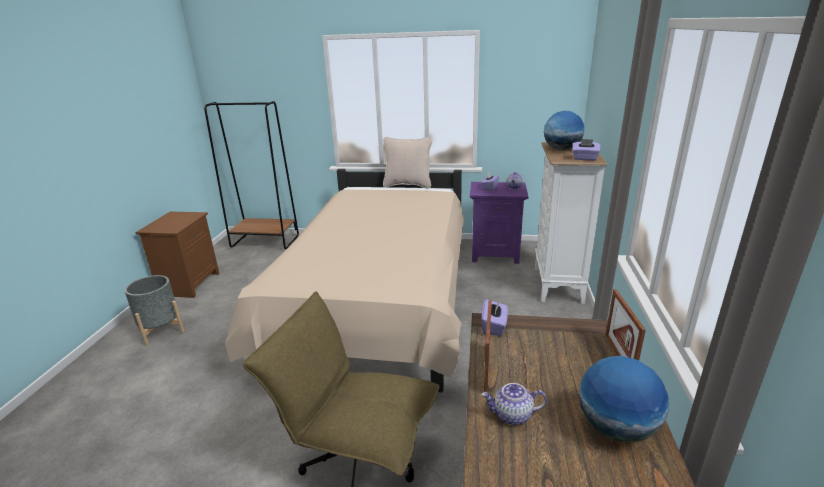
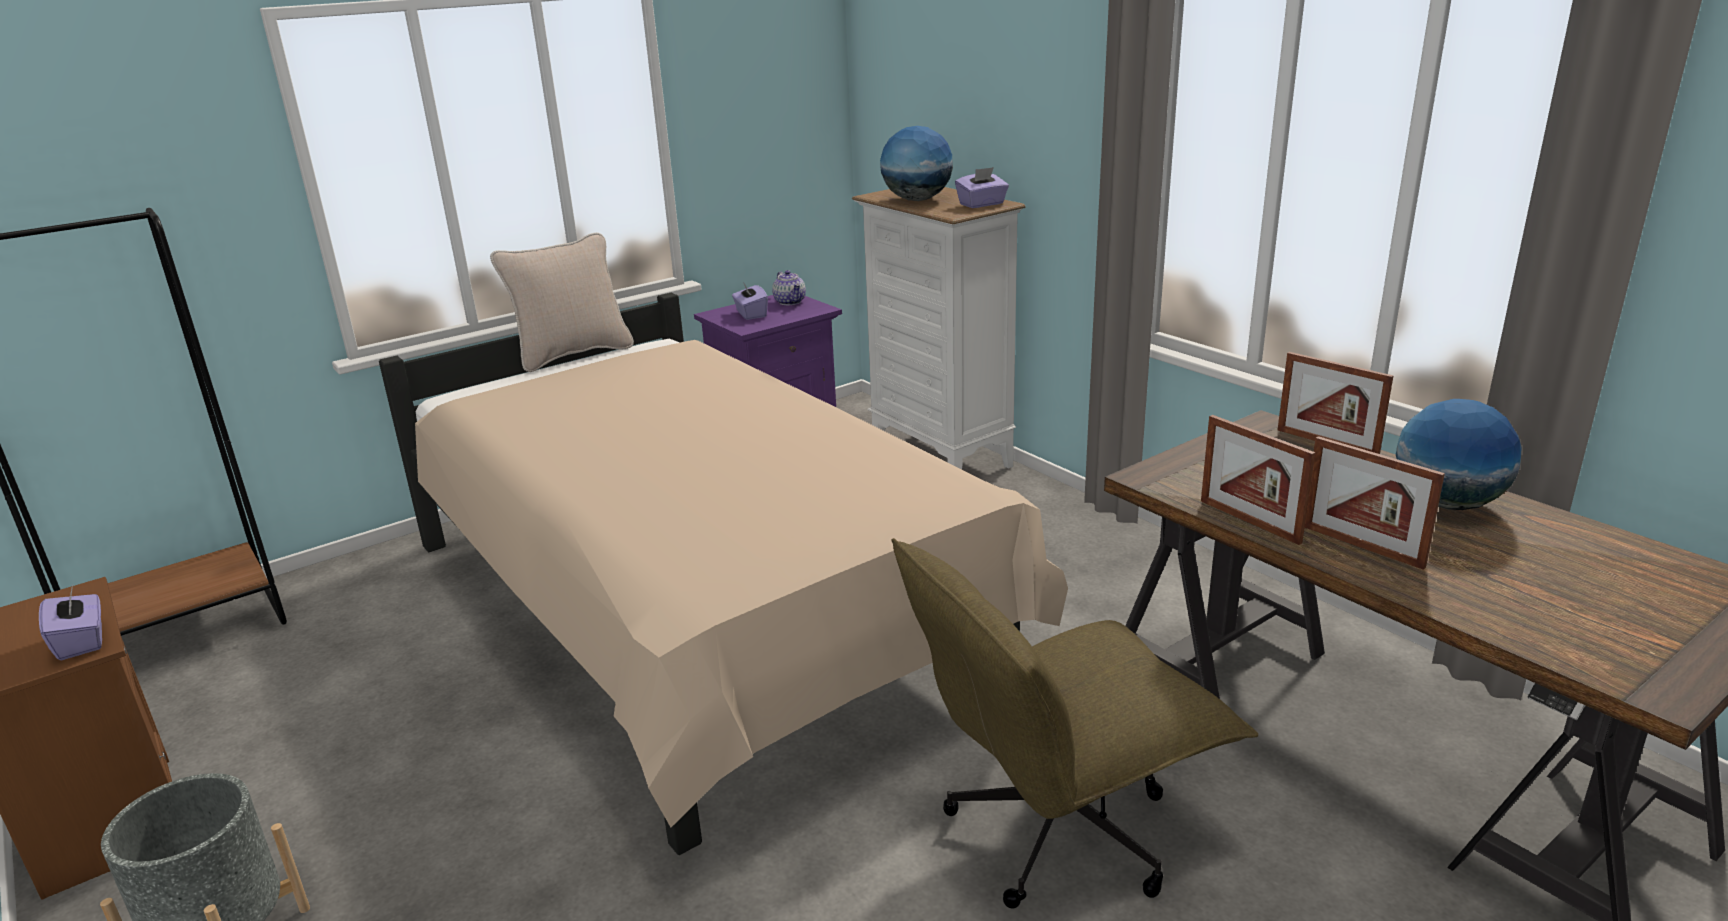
camera: 45 degrees left, 0 degrees up
(494, 326) = (1162, 477): purple tissue box -> purple tissue box (82, 641)
(512, 415) = (1362, 546): teapot -> picture frame

